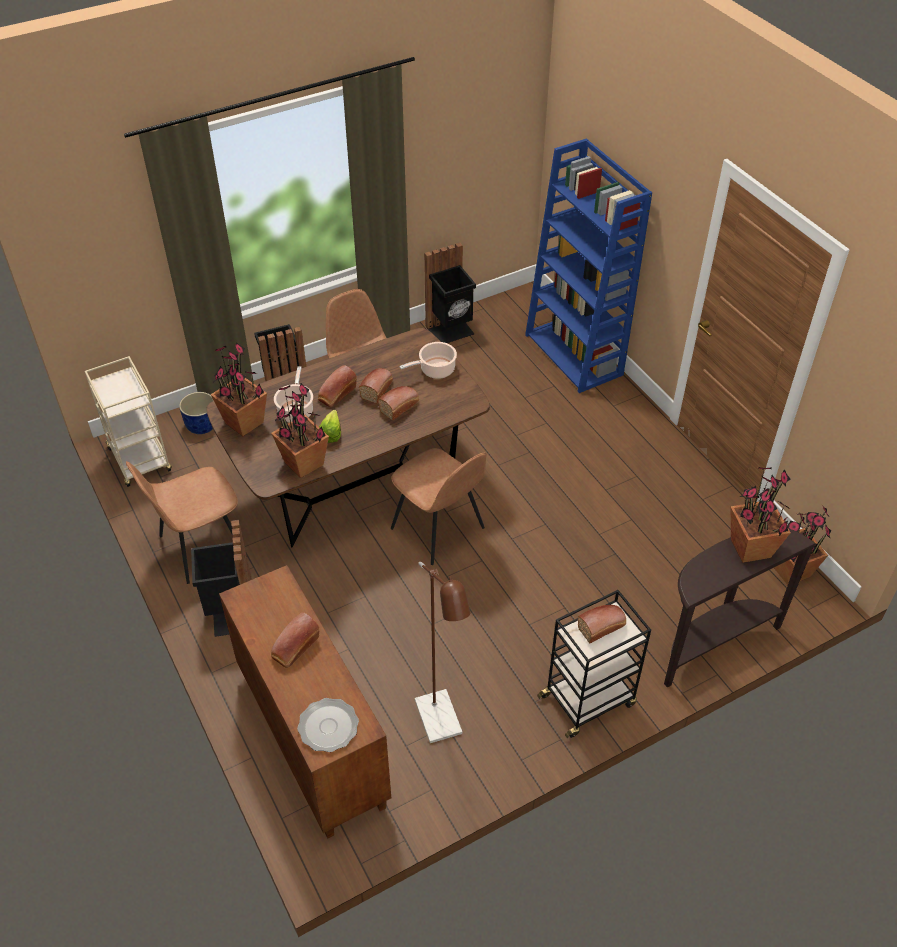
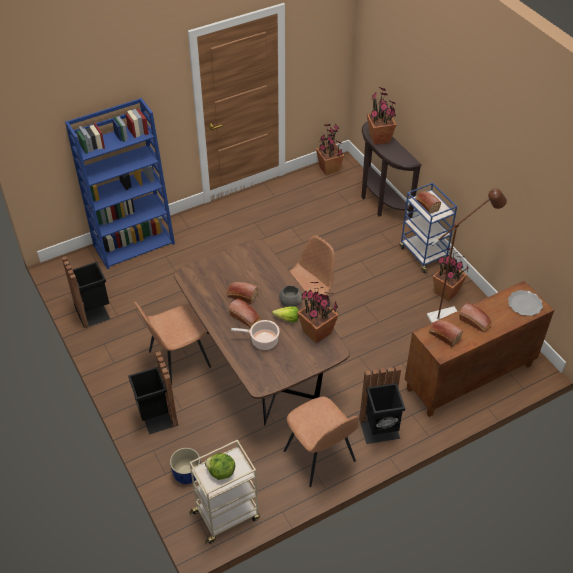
camera: 90 degrees left, 0 degrees up
(119, 390) = (221, 472): none -> lettuce
(244, 423) = (276, 371): potted plant -> potted plant (446, 292)
(362, 437) = (290, 302): none -> grey bowl
(400, 406) = (260, 283): bread -> bread (443, 335)
(435, 370) = (222, 265): cooking pot -> none
(588, 699) = (423, 254): black cart -> blue cart

